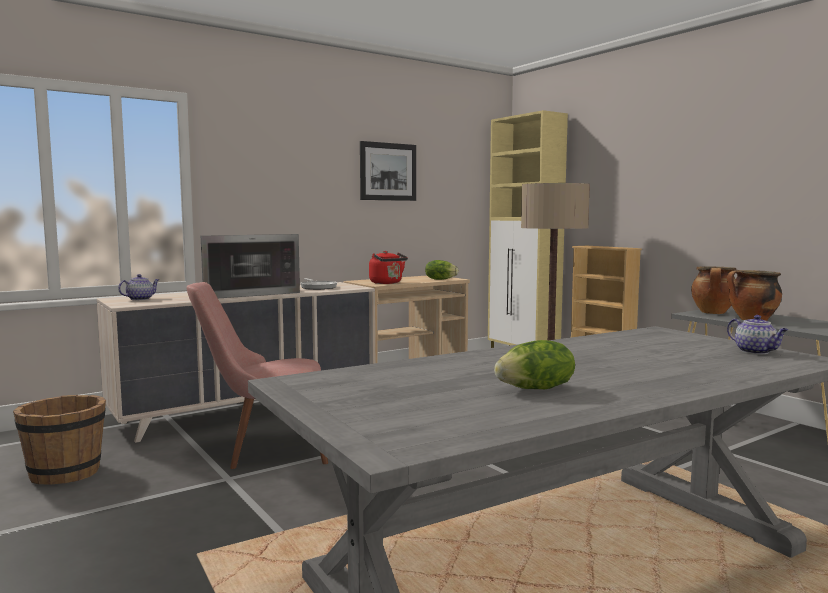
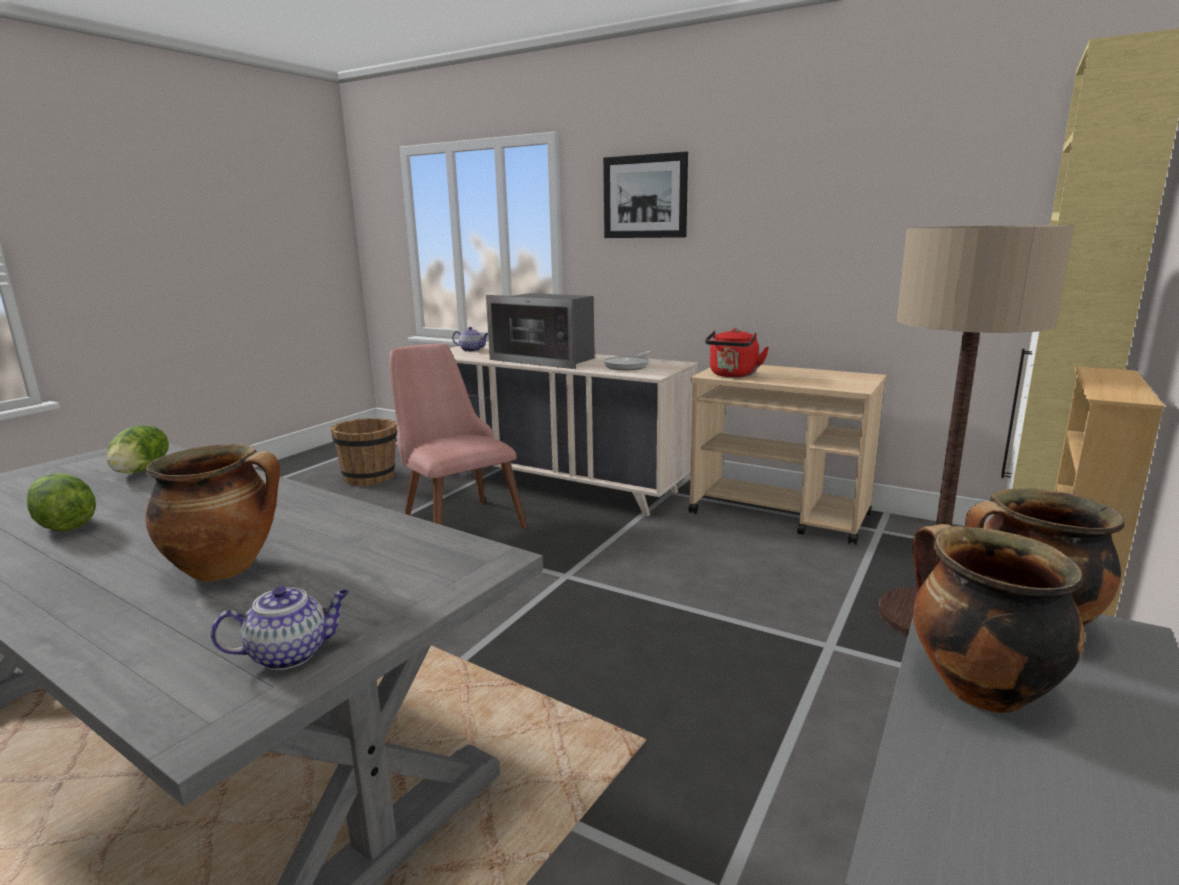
camera: 65 degrees right, 10 degrees up
(388, 171) = (816, 202): picture -> picture (644, 196)
(440, 279) = (827, 384): lettuce -> lettuce (142, 470)
(650, 358) = (227, 568): none -> cooking pot
(756, 351) = (291, 653): teapot -> teapot turned 150 degrees counterclockwise

